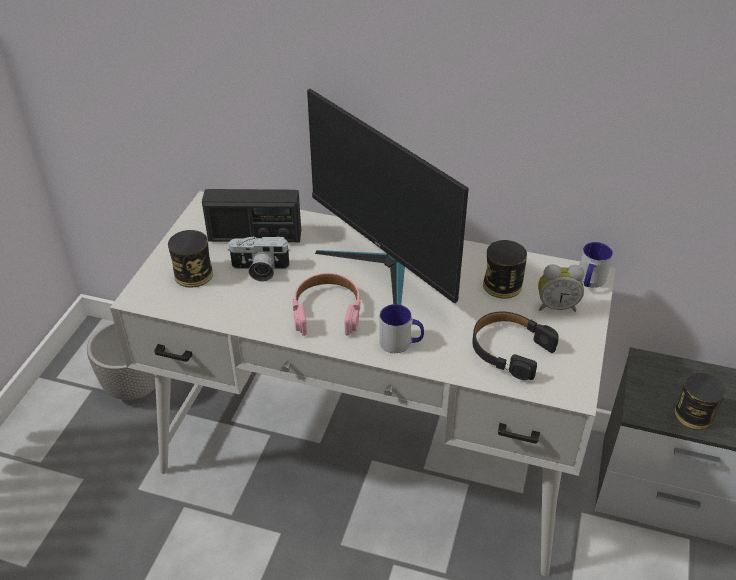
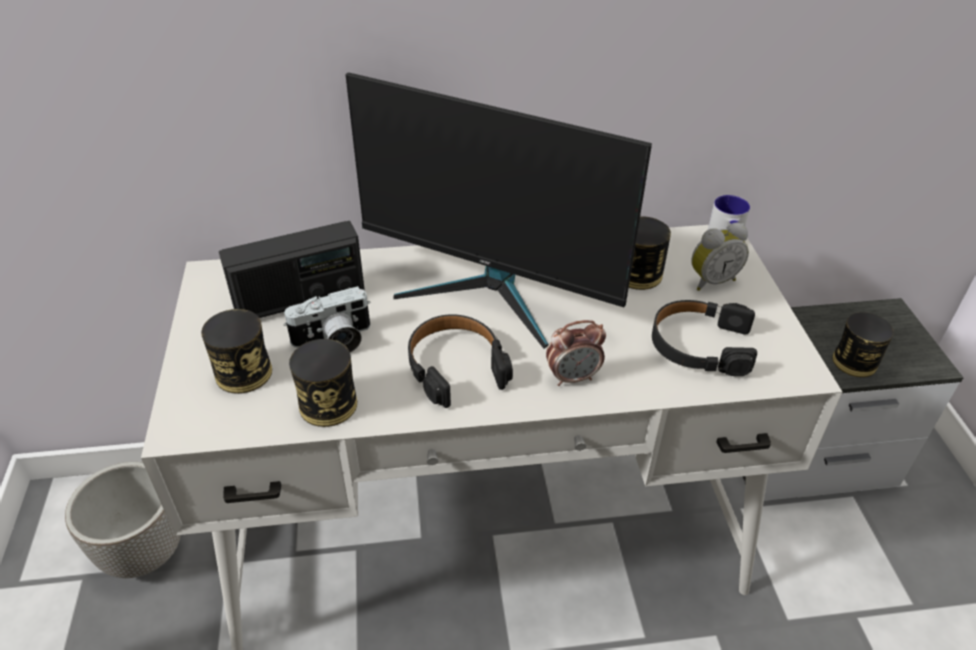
camera: 25 degrees left, 0 degrees up
(232, 310) = (328, 404): none -> can
(327, 311) = (455, 366): pink headphones -> black headphones
(401, 343) = (573, 377): mug -> alarm clock

